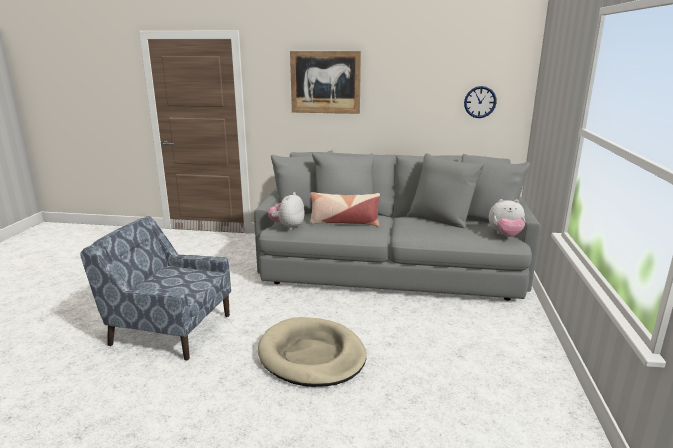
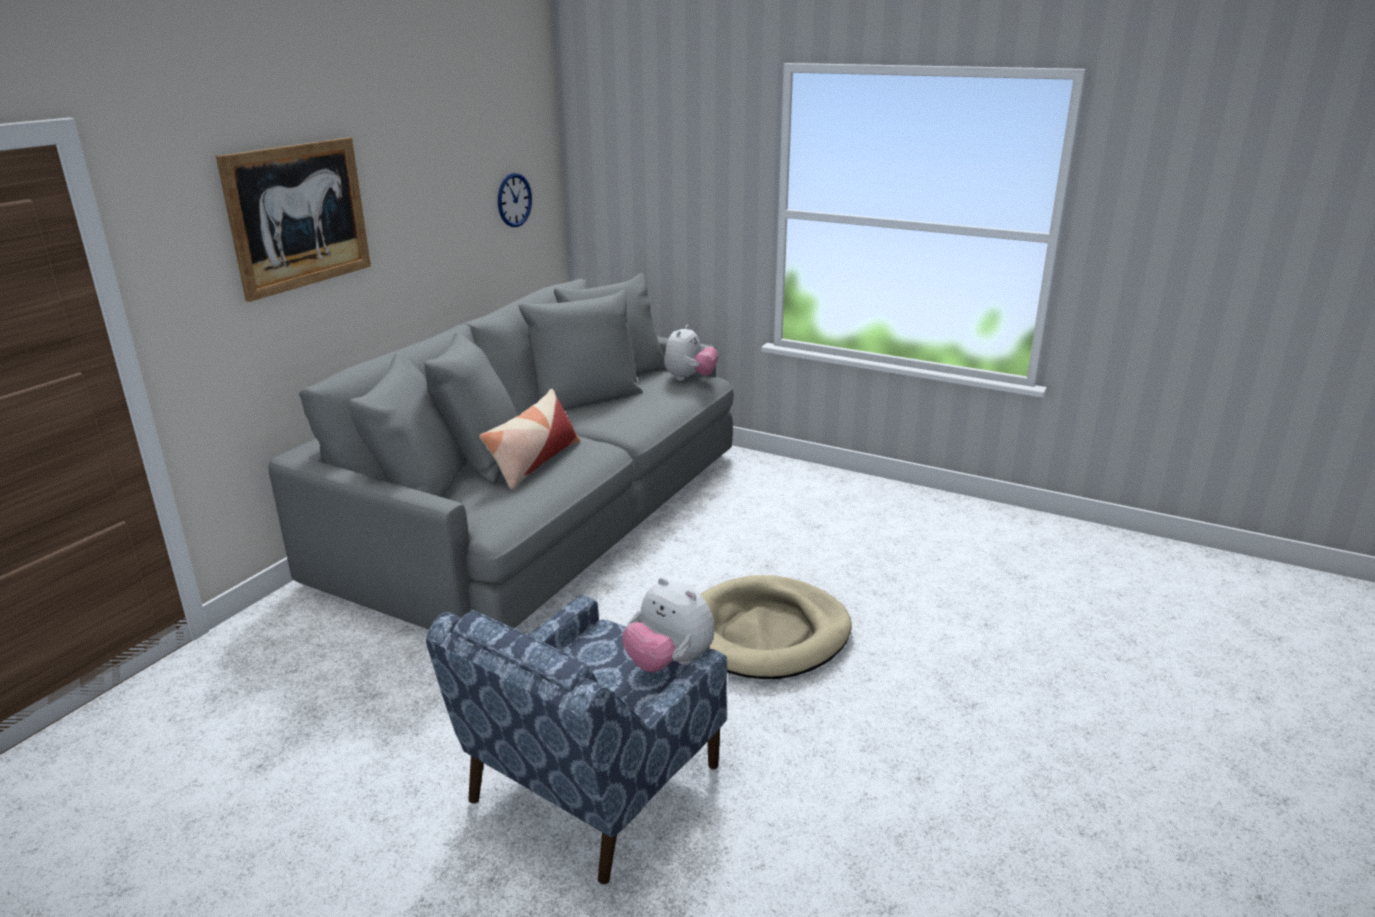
camera: 70 degrees left, 5 degrees up
(287, 227) = (499, 513): plush toy -> plush toy (669, 663)

